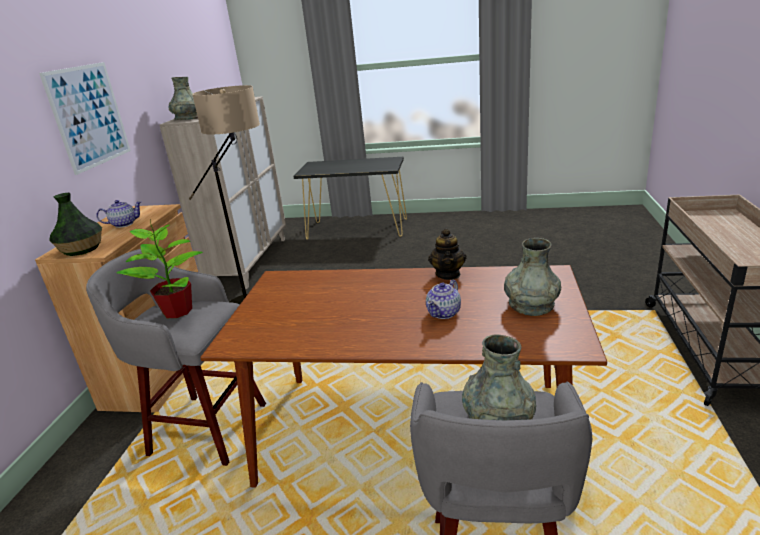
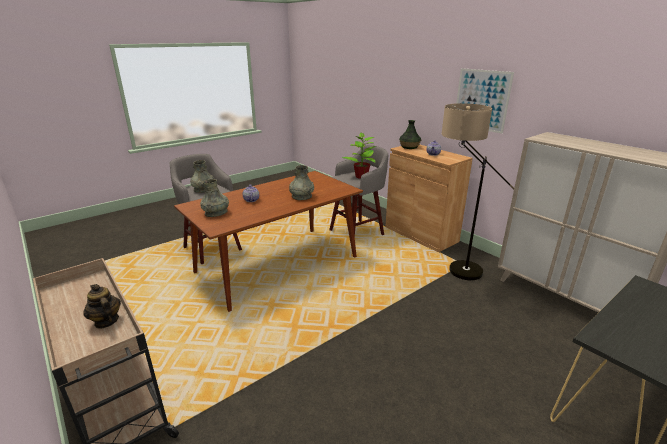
camera: 130 degrees right, 0 degrees up
(188, 119) = (555, 137): grey vase -> grey vase (301, 196)
(448, 274) = (271, 213): teapot -> teapot (106, 321)

